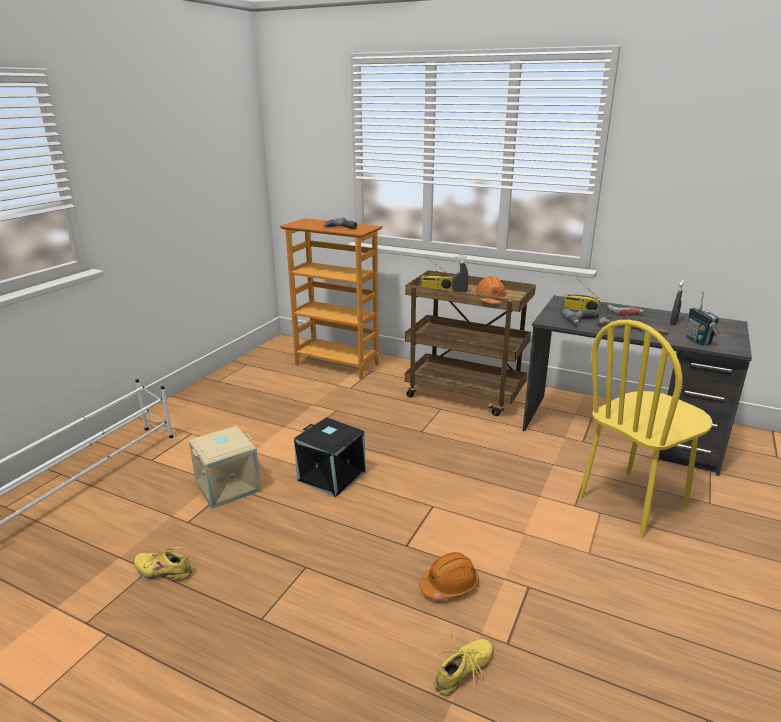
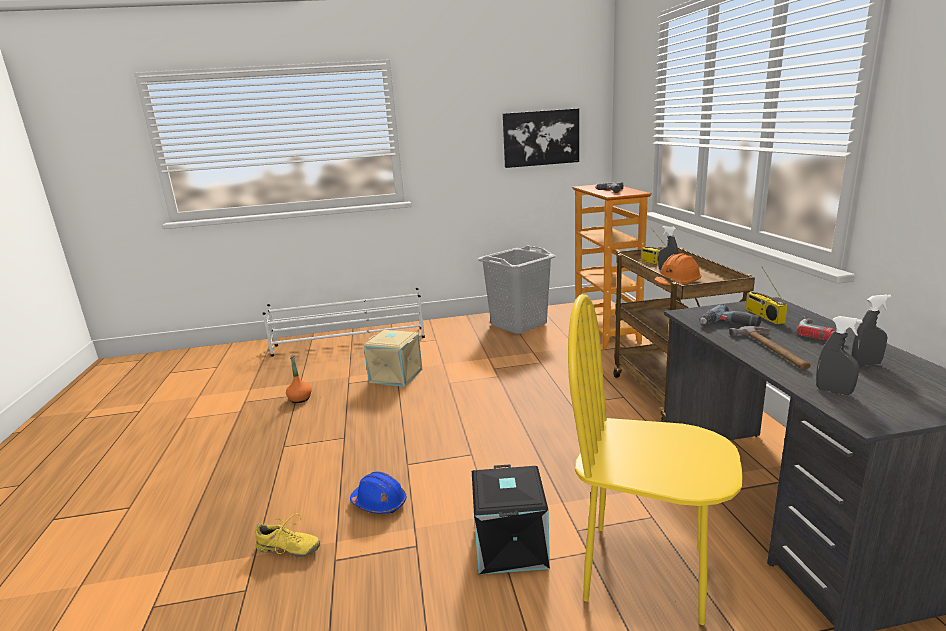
camera: 55 degrees right, 5 degrees down
(164, 570) = (300, 399): yellow shoe -> orange bottle
(215, 173) = (541, 138): none -> picture
(248, 385) = (518, 324): none -> grey laundry basket
(332, 476) = (454, 400): black storage box -> black storage box (512, 546)
(449, 585) = (379, 503): orange hard hat -> blue hard hat
(698, 341) = (833, 391): radio -> grey spray bottle

